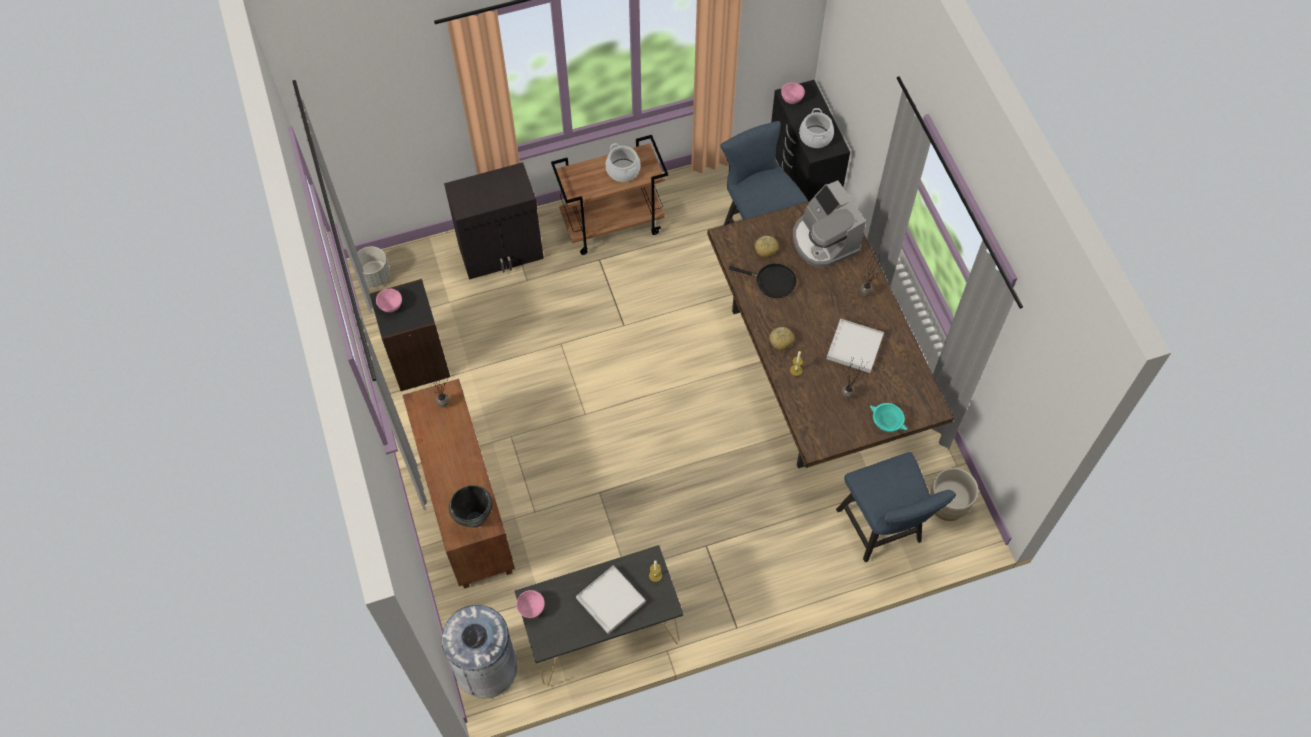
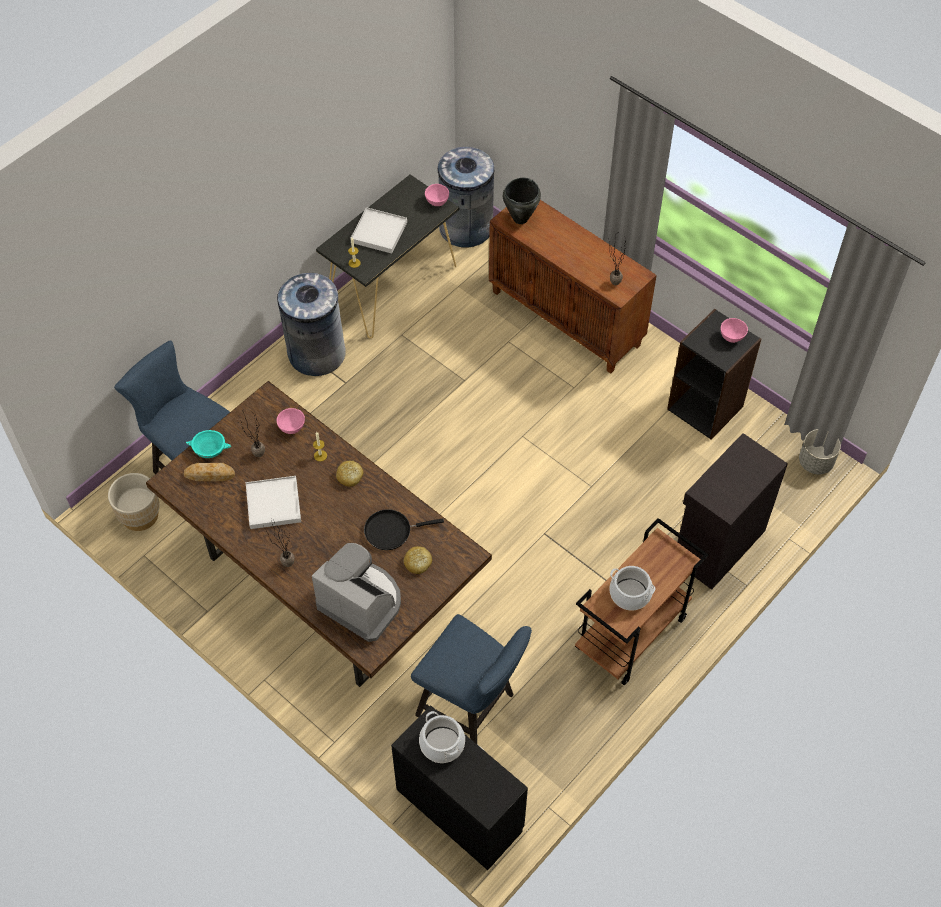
camera: 150 degrees right, 5 degrees down
(716, 592) = (316, 354): none -> grey trash can
(791, 99) = (500, 783): pink bowl -> pink bowl (292, 427)
(896, 398) = (209, 474): none -> bread

